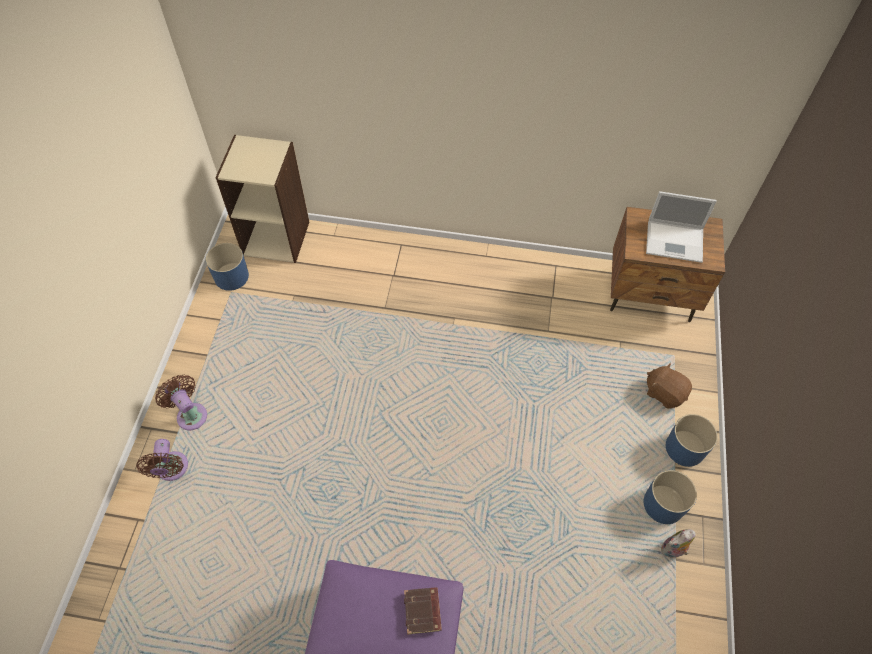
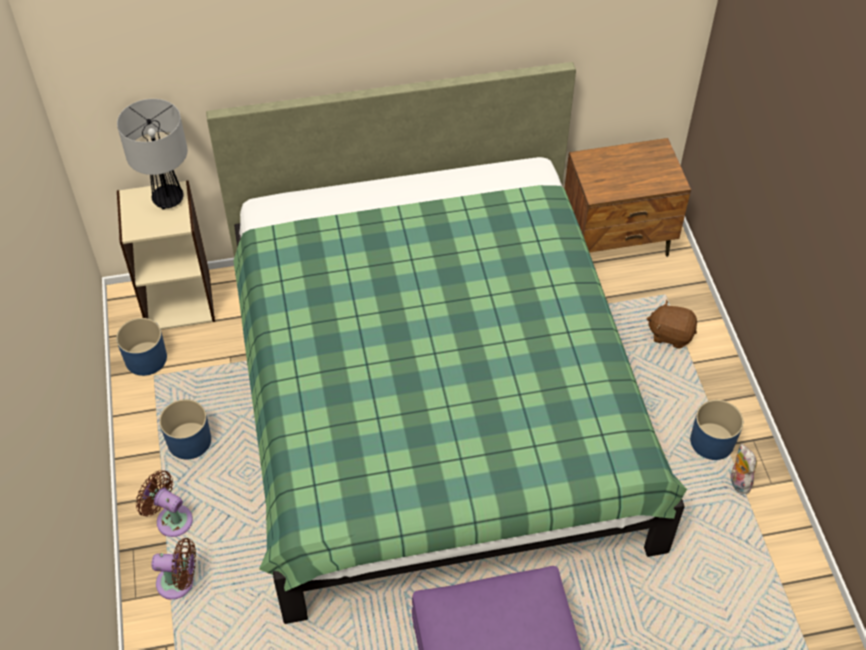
camera: 20 degrees left, 5 degrees down
(172, 470) = (179, 583): brown fan -> brown fan turned 60 degrees counterclockwise
(269, 153) = (168, 200): none -> table lamp
(423, 612) = (532, 601): brown book -> none
(436, 386) = (434, 402): none -> green bed
(672, 550) = (737, 481): plush toy -> plush toy turned 120 degrees clockwise
(675, 241) = (631, 173): laptop -> none
(684, 448) = (711, 381): blue planter -> blue planter (189, 440)

